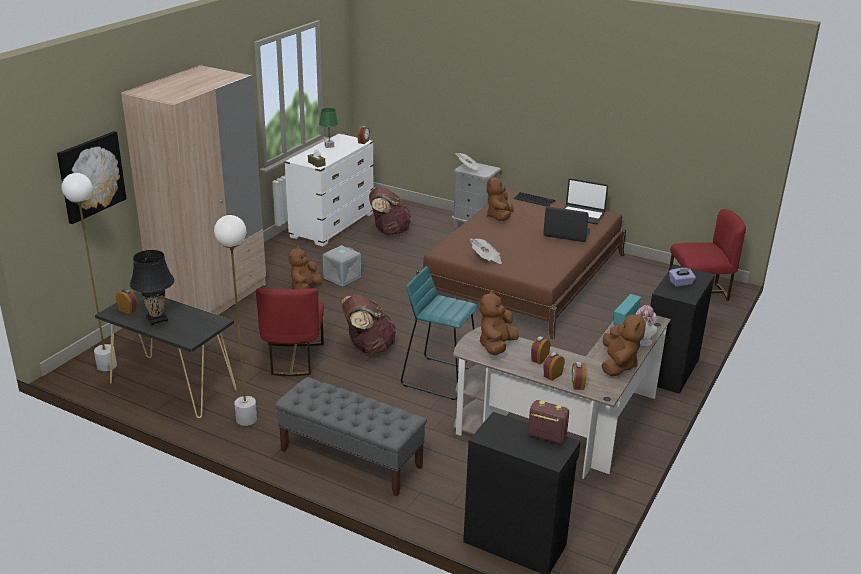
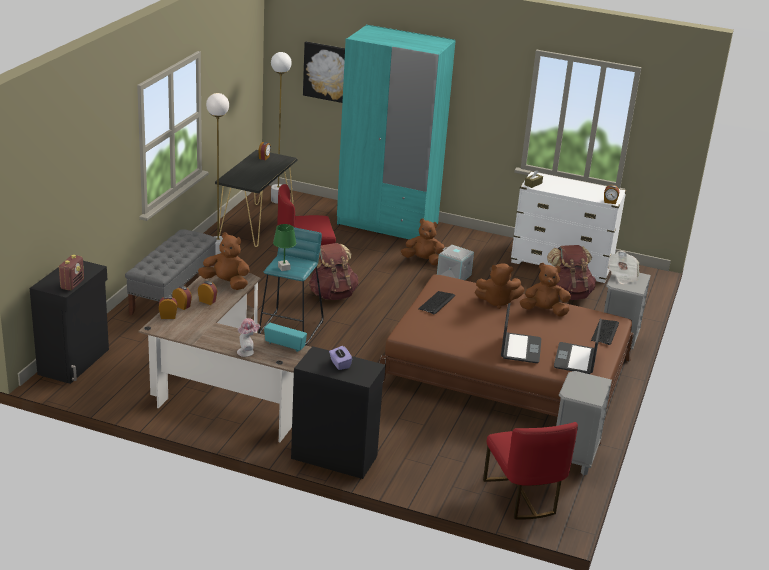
camera: 80 degrees right, 0 degrees up
(156, 319) = (253, 167): black table lamp -> none
(211, 299) = (387, 224): beige wardrobe -> turquoise wardrobe
(329, 146) = (585, 187): green table lamp -> green table lamp (284, 268)
(486, 259) = (437, 303): newspaper -> keyboard
(618, 365) = (201, 336): brown plush toy -> brown plush toy (497, 301)
(642, 267) = (574, 457): none -> grey nightstand

